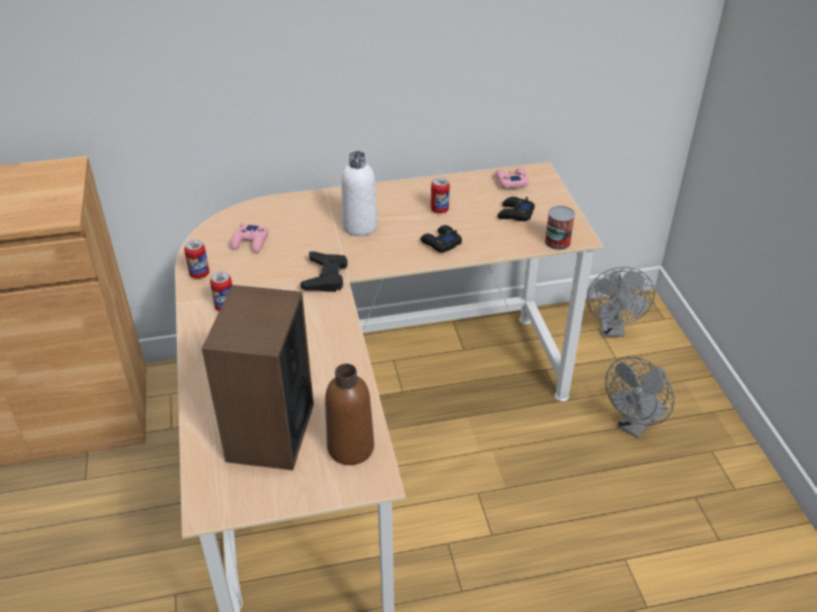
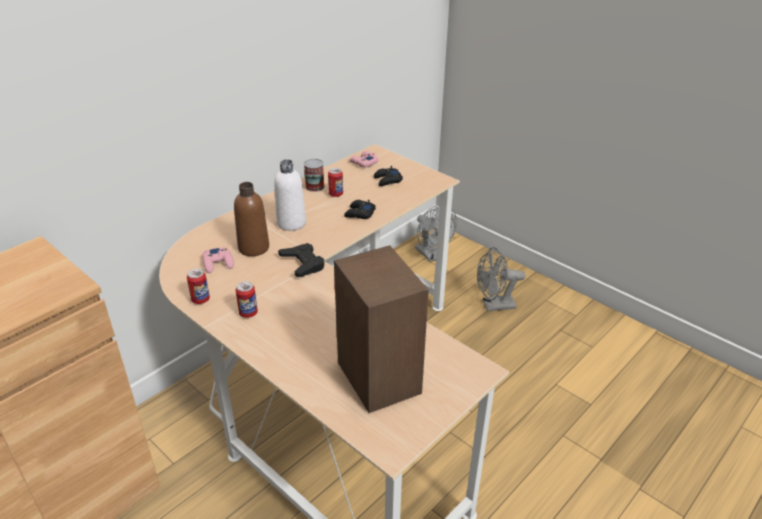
camera: 35 degrees left, 5 degrees down
(350, 447) = (443, 360): brown bottle -> brown bottle (253, 248)
(557, 242) = (431, 187): can -> can (314, 187)
(634, 426) = (494, 306): grey fan -> grey fan turned 75 degrees clockwise

